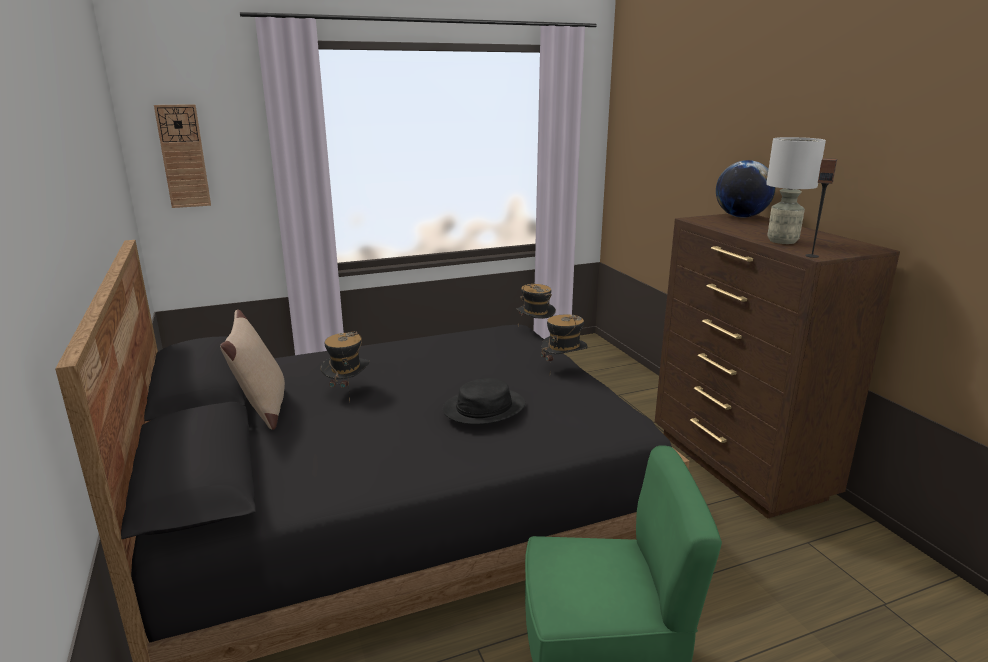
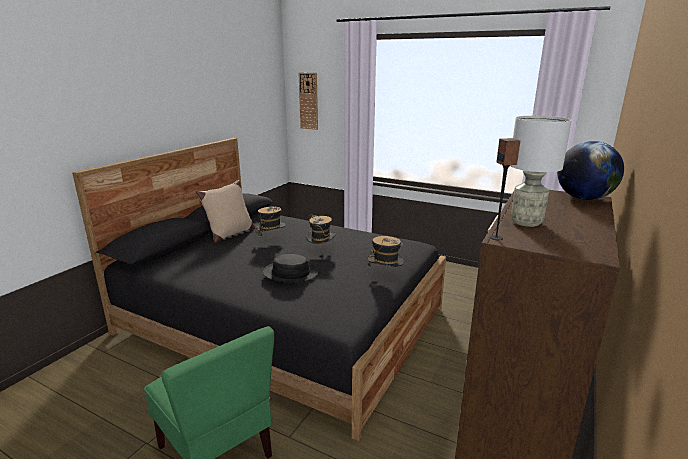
camera: 50 degrees right, 0 degrees up
(535, 330) = (426, 251): hat -> hat (321, 252)

